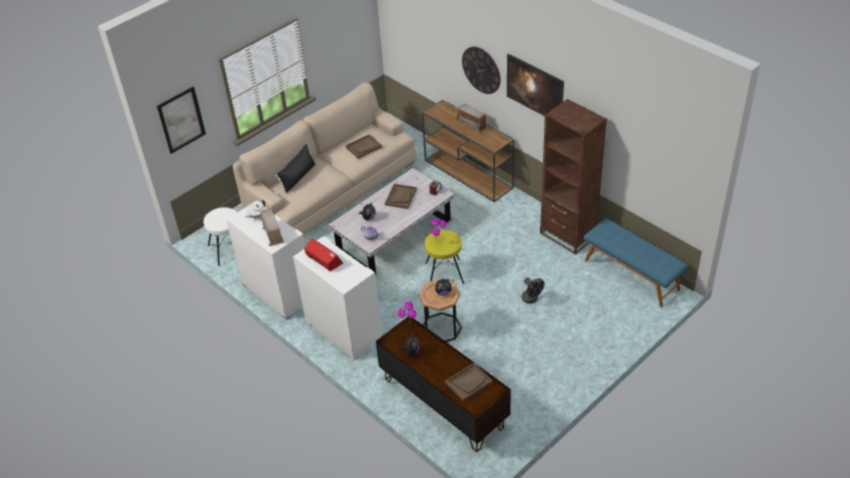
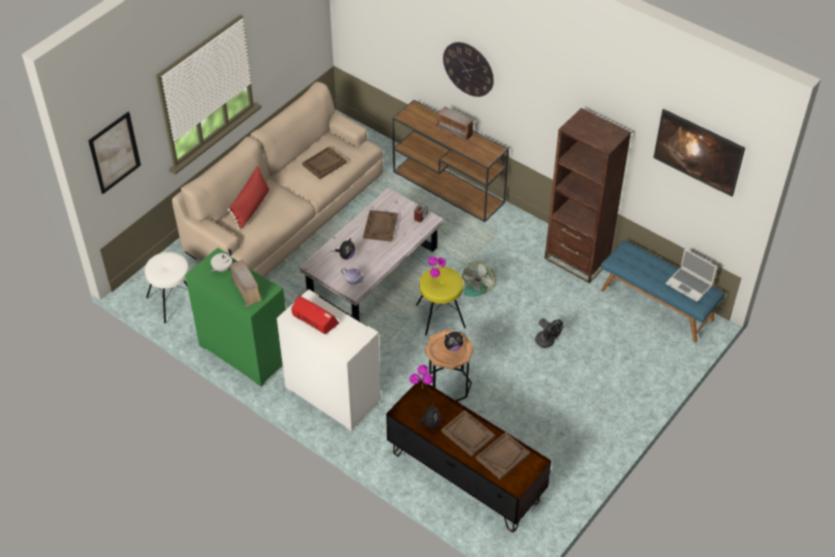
camera: 10 degrees left, 5 degrees up
(277, 291) = (244, 352): white cabinet -> green cabinet
(298, 177) = (251, 207): black pillow -> red pillow
(442, 362) = (468, 434): none -> brown tray
(480, 251) = (478, 285): none -> fan
(534, 99) = (537, 105): picture -> picture (695, 164)
(657, 256) = (689, 285): none -> laptop

